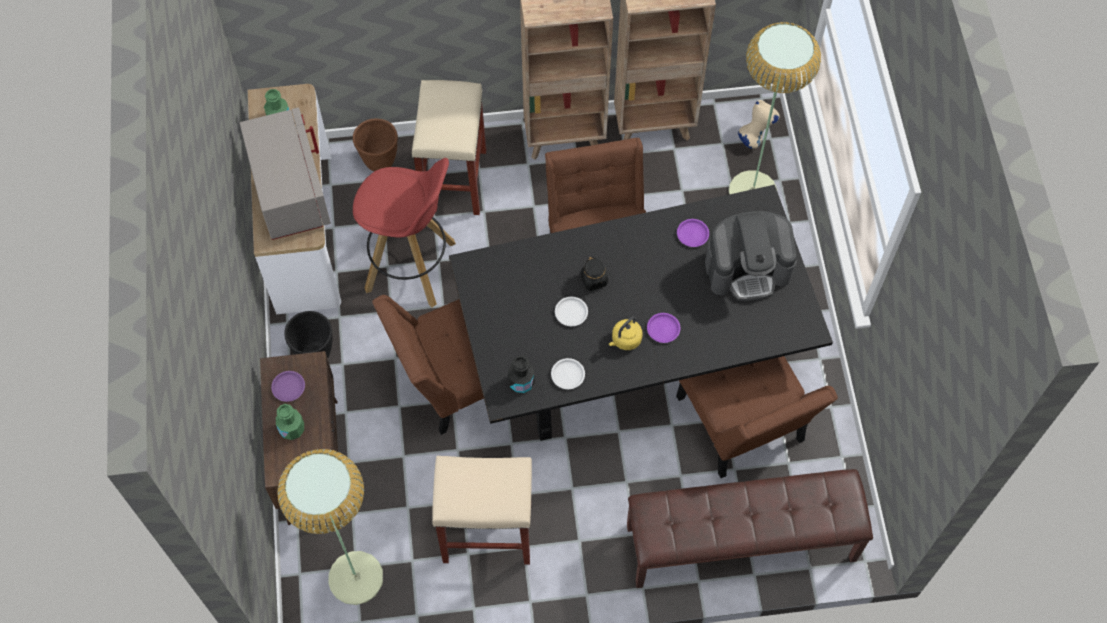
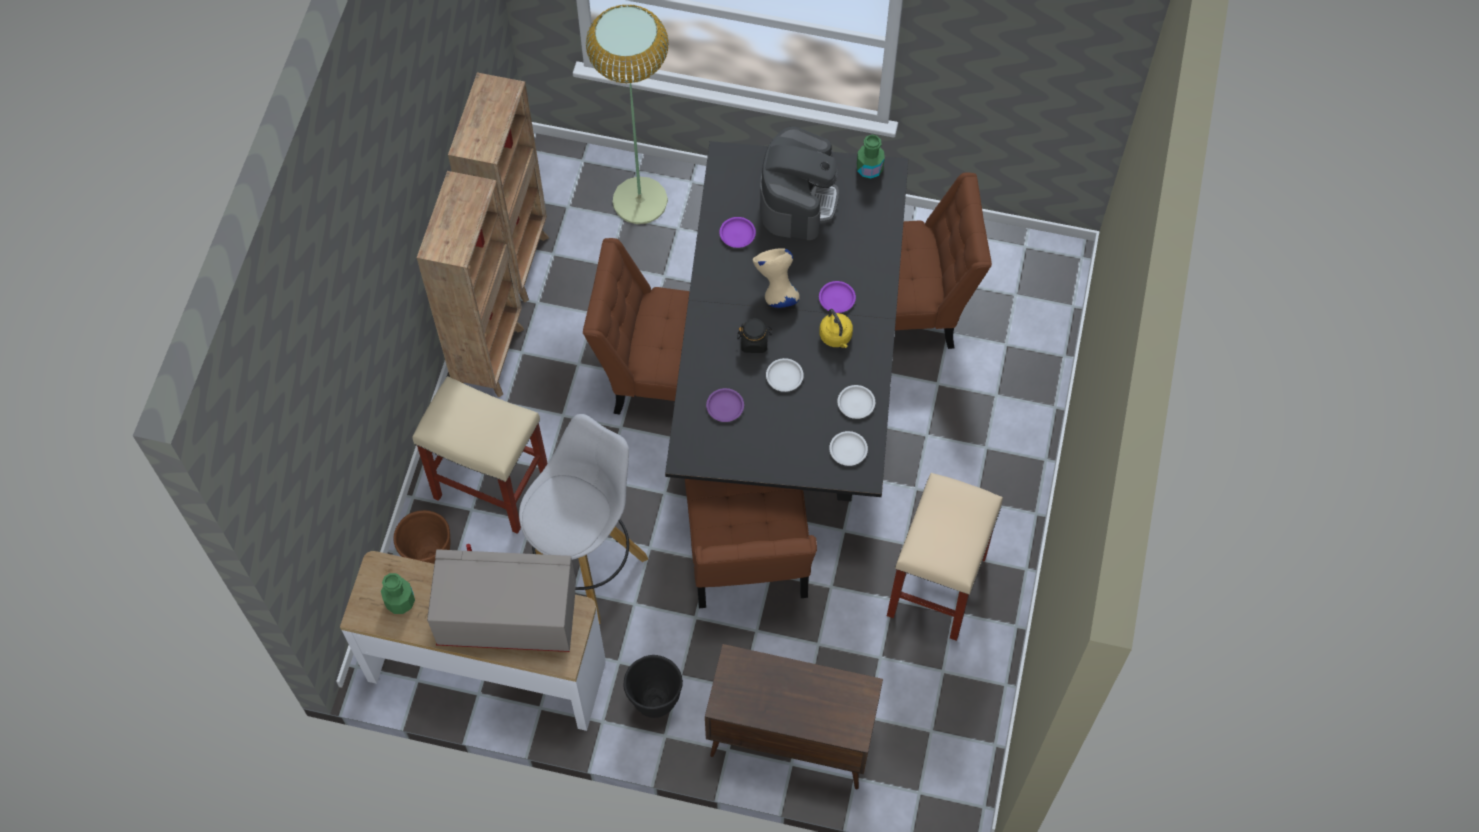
camera: 70 degrees left, 0 degrees up
(288, 387) = (753, 695): purple plate -> purple plate (724, 406)
(292, 429) = (807, 704): green bottle -> green bottle (869, 168)
(355, 578) = (943, 735): floor lamp -> none
(412, 267) = (586, 564): red stool -> white stool
(521, 382) = (848, 449): black bottle -> white plate
(740, 544) = (1029, 356): brown bench -> none
(755, 136) = (573, 172): beige vase -> beige vase (776, 292)

